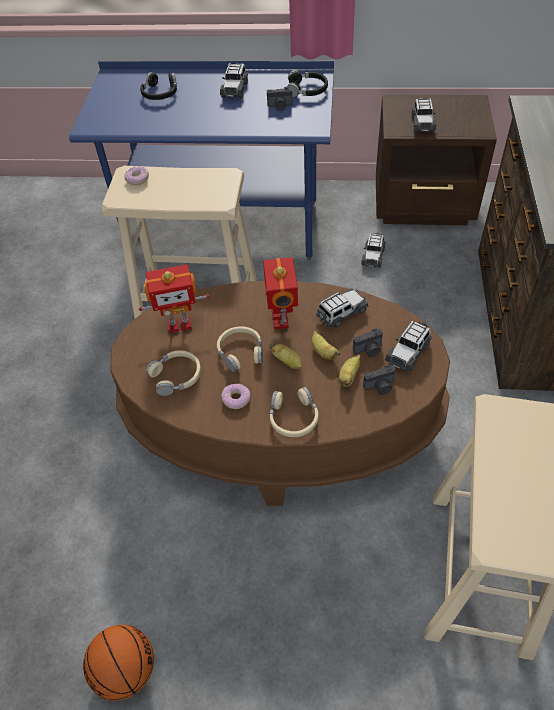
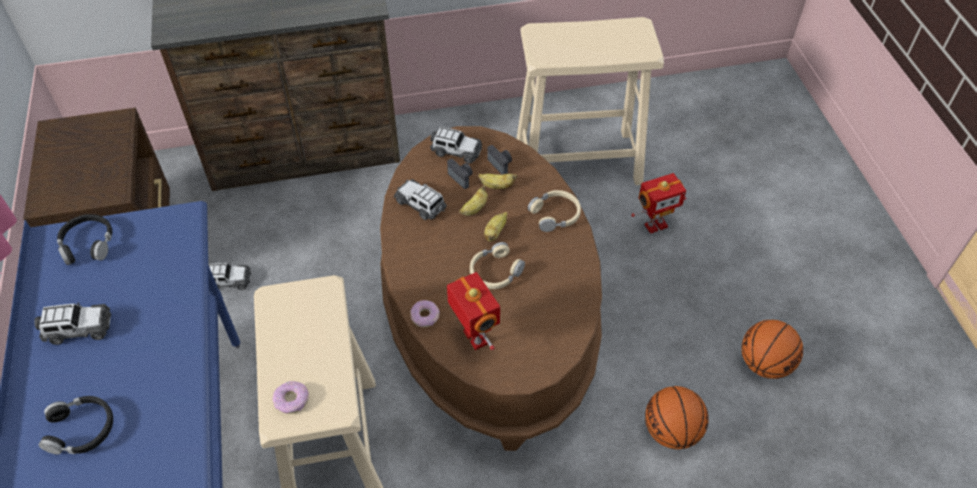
camera: 110 degrees left, 0 degrees up
(102, 539) = (671, 431): none -> basketball
(176, 376) = (544, 317): beige headphones -> none
(236, 399) = (552, 260): donut -> donut (425, 316)
(280, 106) = (130, 264): camera -> none
(282, 320) = (442, 249): toy robot -> toy robot (655, 225)
(422, 123) = (99, 170): toy car -> none

